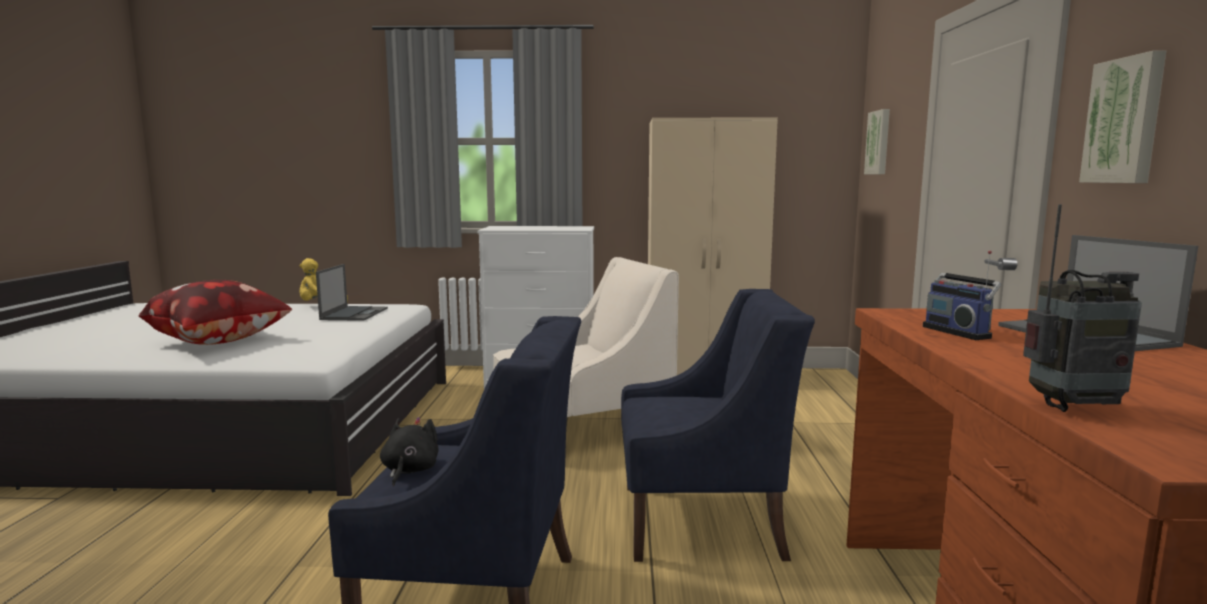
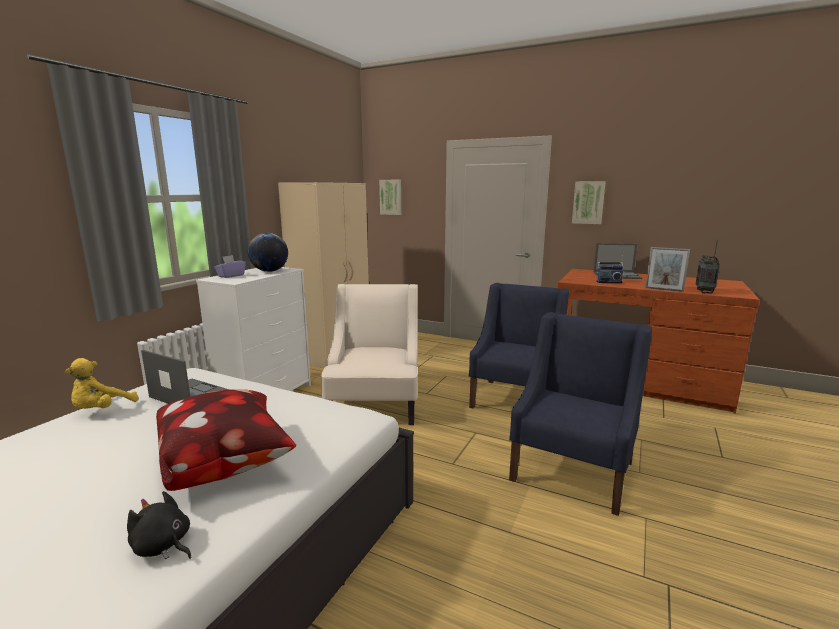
camera: 65 degrees left, 5 degrees up
(409, 471) = (582, 414): black plush toy -> black plush toy (163, 546)
(517, 226) = (231, 276): none -> purple tissue box
(557, 228) = (270, 271): none -> globe
(987, 370) = (664, 289): none -> picture frame

